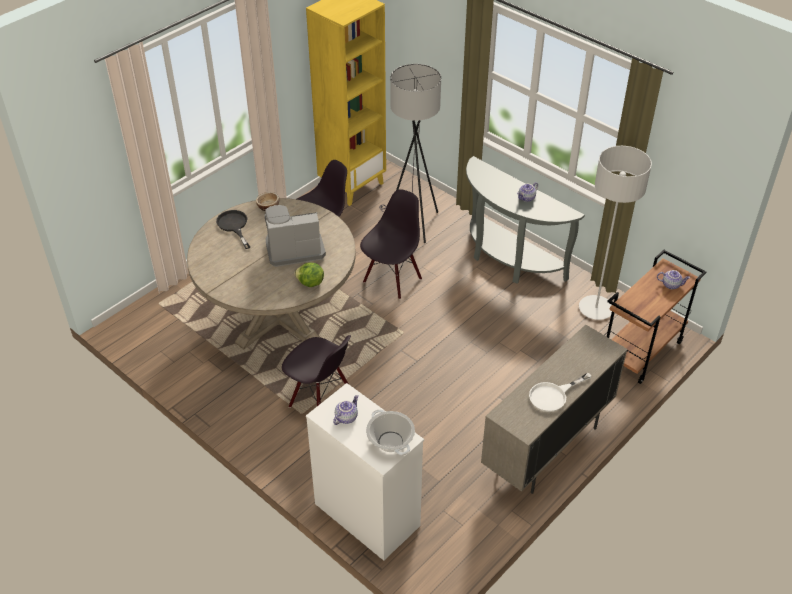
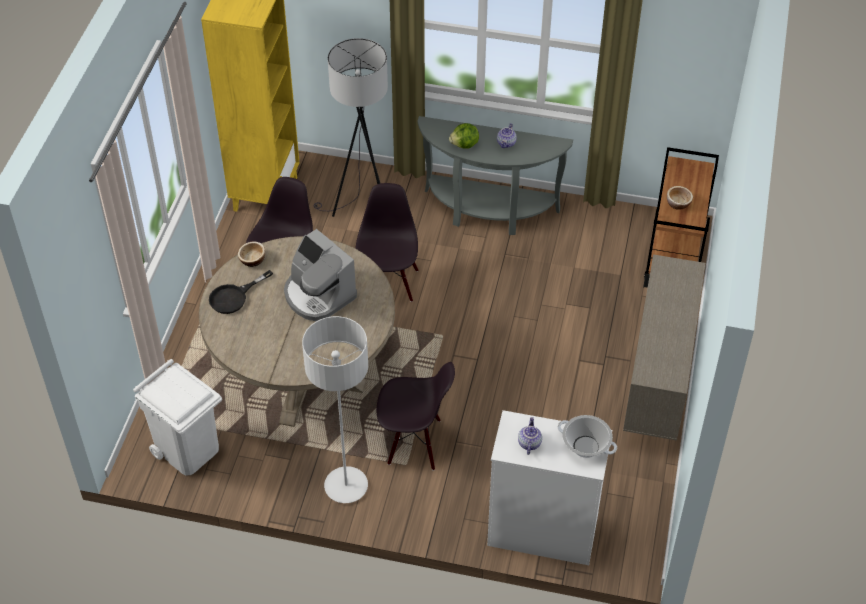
camera: 30 degrees left, 5 degrees up
(160, 333) = (188, 450): none -> white trash can
(234, 226) = (234, 297): black frying pan -> black frying pan turned 75 degrees counterclockwise
(294, 248) = (318, 295): coffee machine -> coffee machine turned 90 degrees counterclockwise
(310, 283) = (366, 325): lettuce -> lettuce (464, 145)
(553, 395) = (674, 337): white frying pan -> none
(595, 308) = (606, 230): grey floor lamp -> grey floor lamp (346, 486)
(643, 296) = (678, 203): none -> bowl
(671, 284) = (694, 181): teapot -> none

